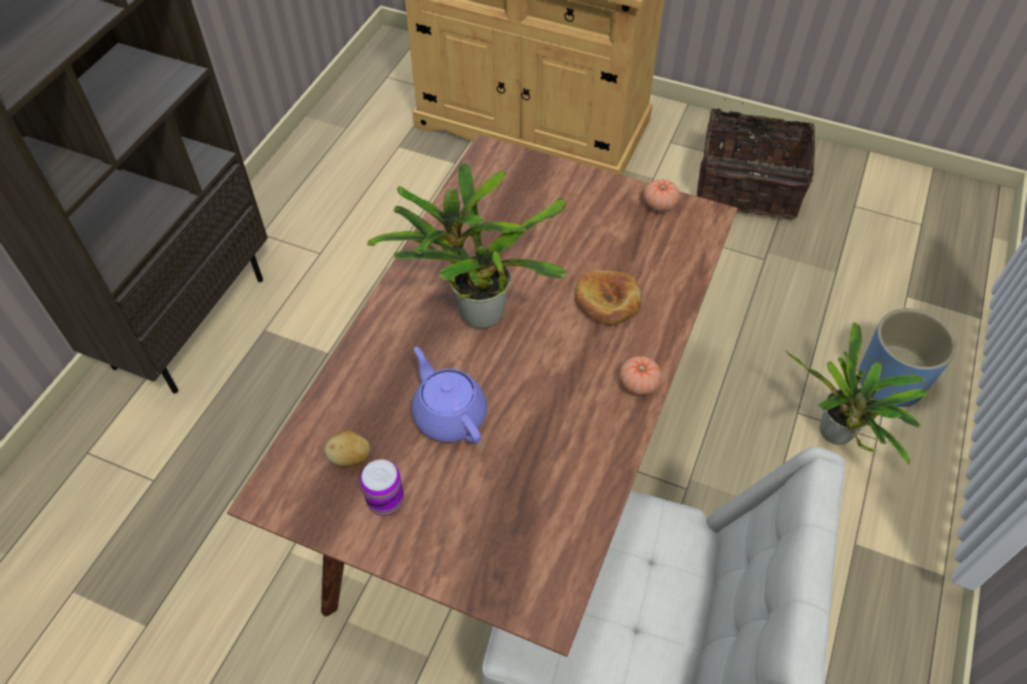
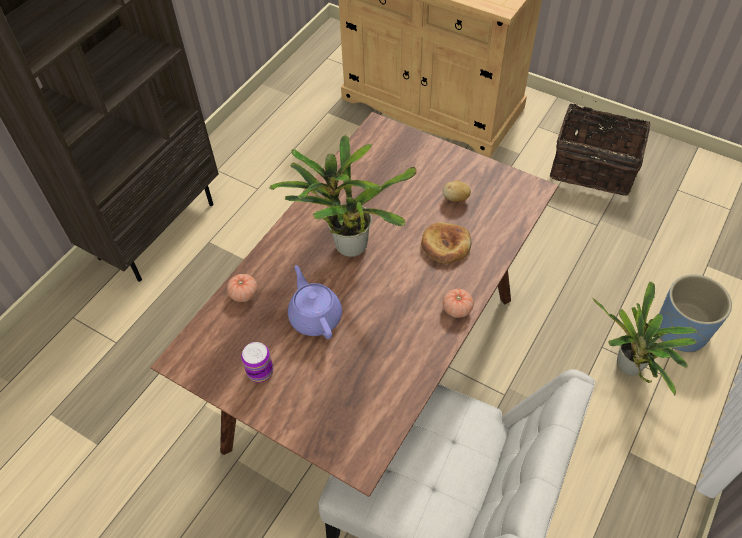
camera: 10 degrees right, 0 degrees up
(350, 457) = (240, 339): potato -> potato (456, 198)
(659, 204) = (498, 177): tomato -> tomato (243, 294)

